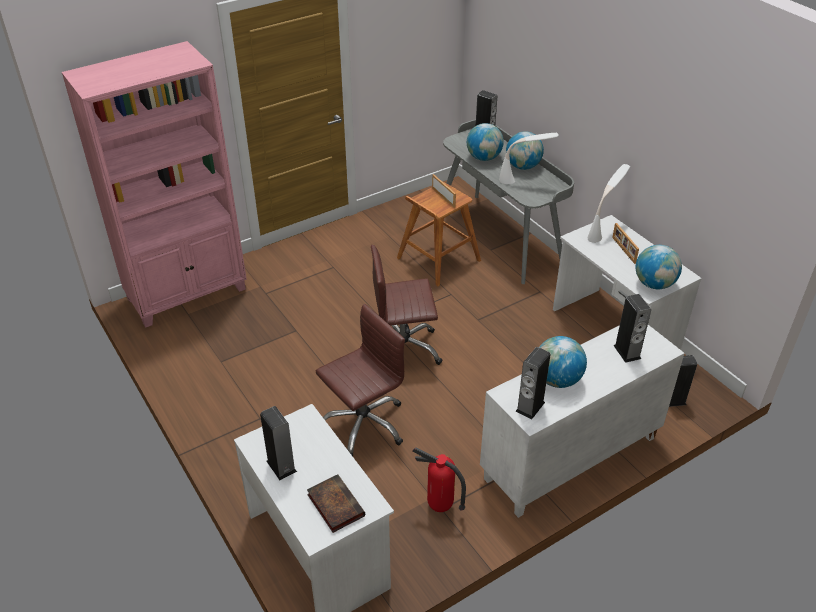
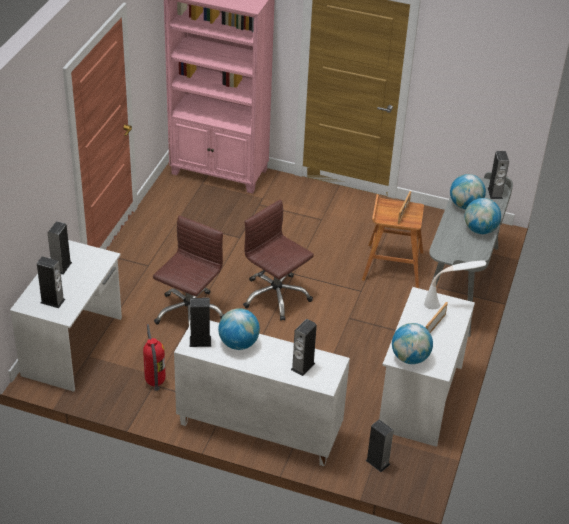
camera: 50 degrees right, 0 degrees up
(334, 504) = (52, 301): book -> speaker
(363, 424) = (189, 313): brown office chair -> brown office chair turned 75 degrees counterclockwise
(525, 182) = (459, 240): white table lamp -> none

